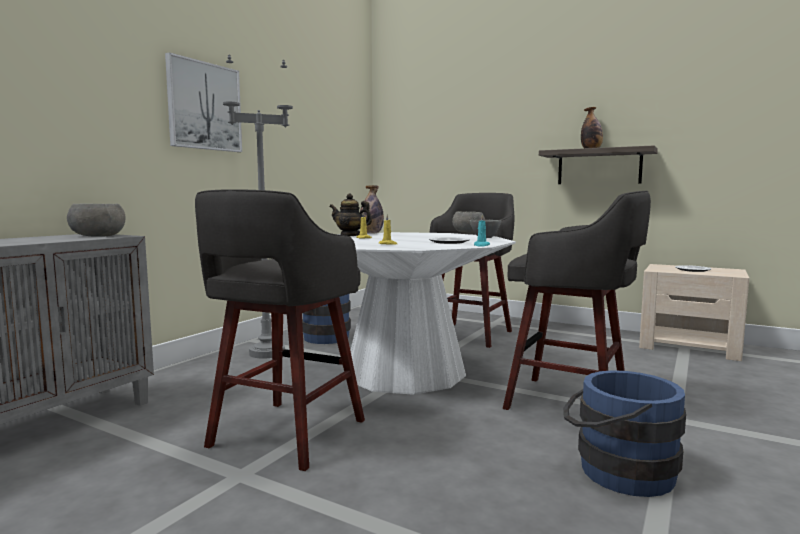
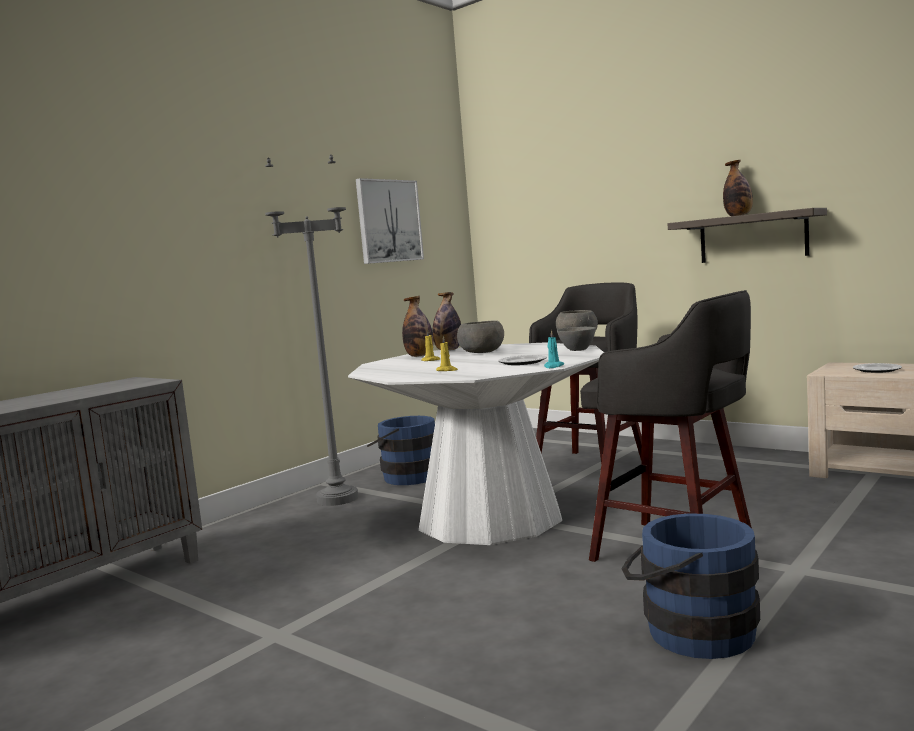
camera: 10 degrees right, 0 degrees up
(98, 236) = (135, 383): grey bowl -> grey bowl (482, 352)
(204, 106) = (247, 217): picture -> picture (389, 221)
(285, 435) = (332, 594): grey stool -> none
(350, 235) = (420, 356): teapot -> bottle

